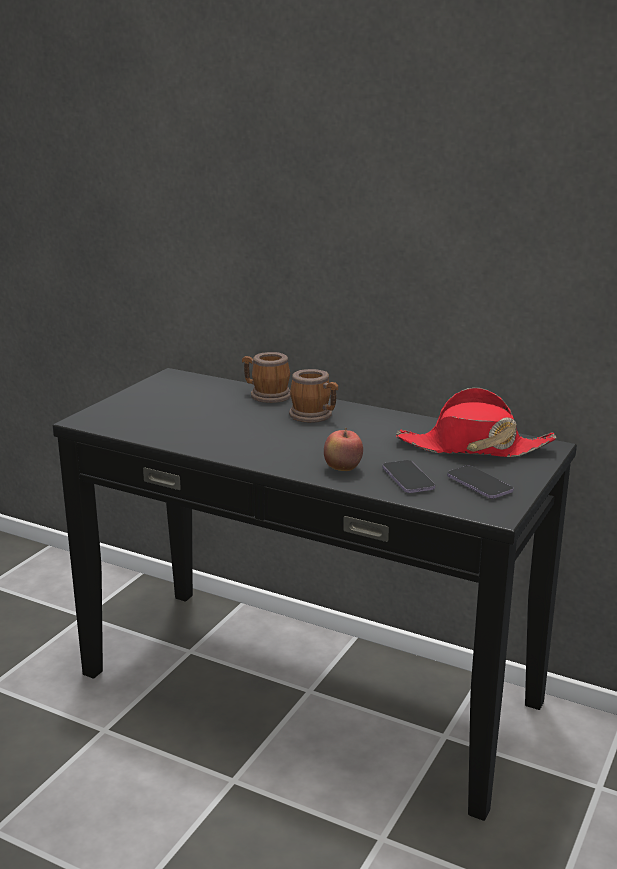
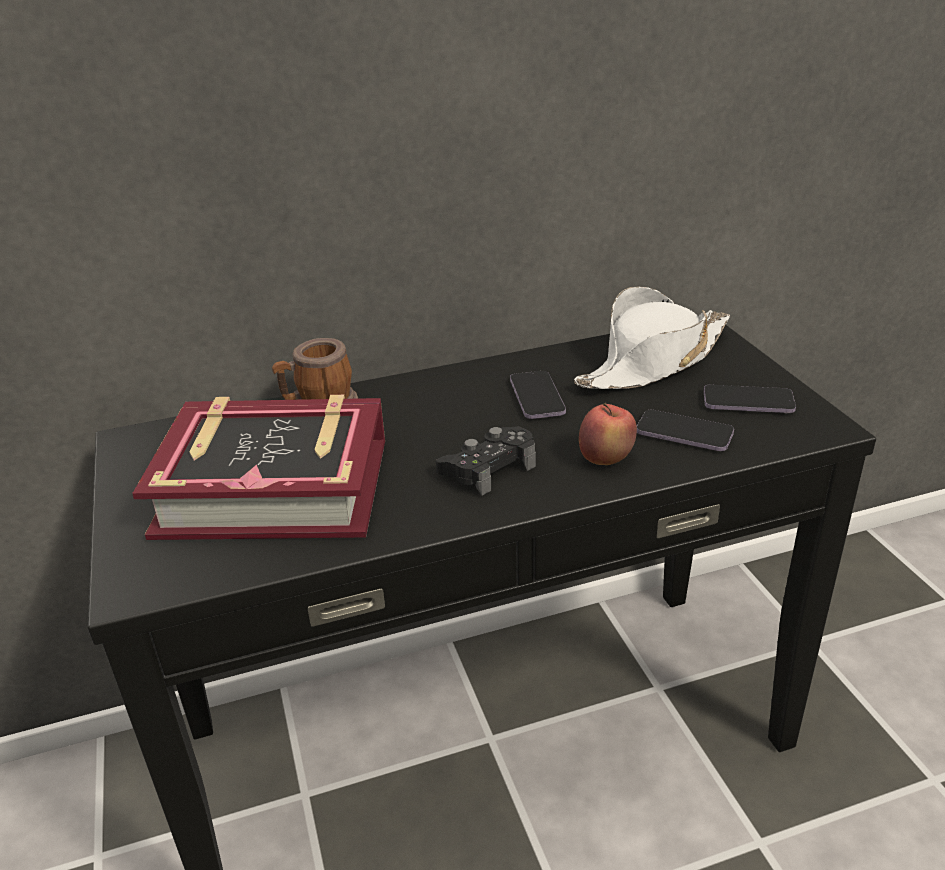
camera: 45 degrees left, 10 degrees up
(189, 414) = (275, 486): none -> book
(284, 447) = (488, 468): none -> black game controller
(315, 416) = (432, 406): mug -> none
(372, 434) = (537, 397): none -> phone
(473, 447) = (653, 362): red hat -> white hat

